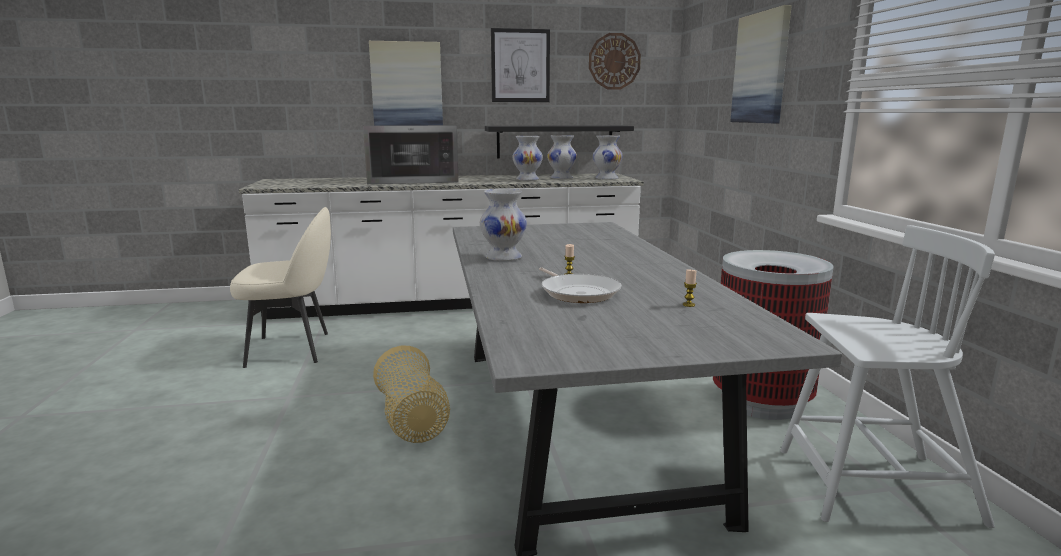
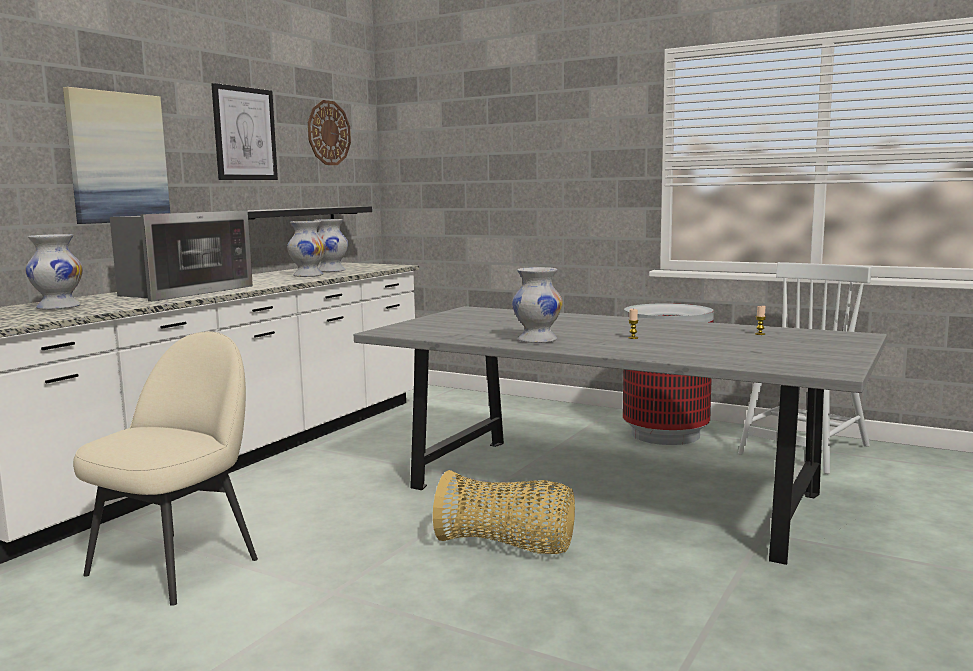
camera: 50 degrees left, 5 degrees down
(578, 292) = (690, 343): frying pan -> none
(606, 178) = (375, 267): white vase -> white vase (58, 307)
(761, 68) = (536, 148): picture -> none

